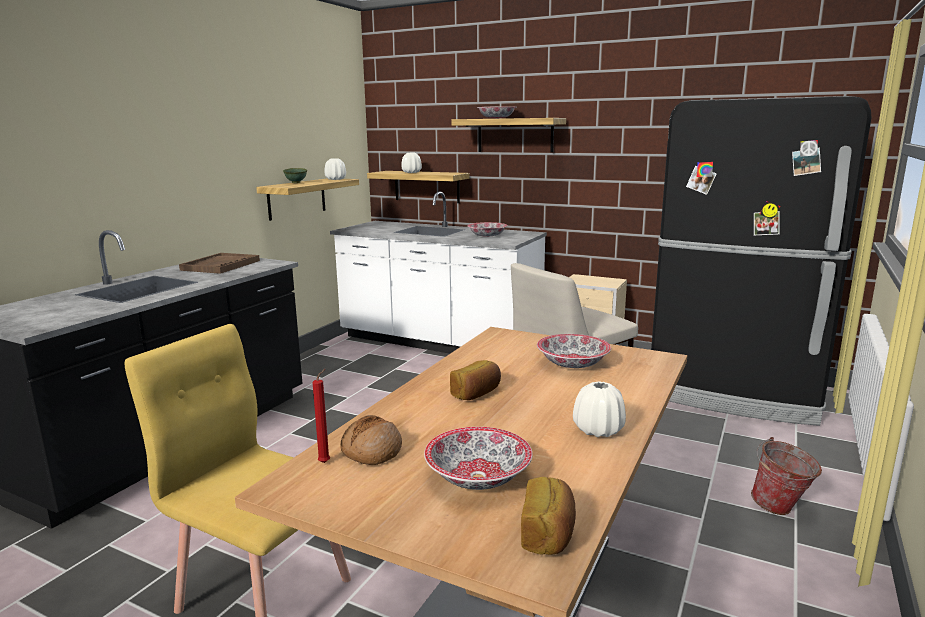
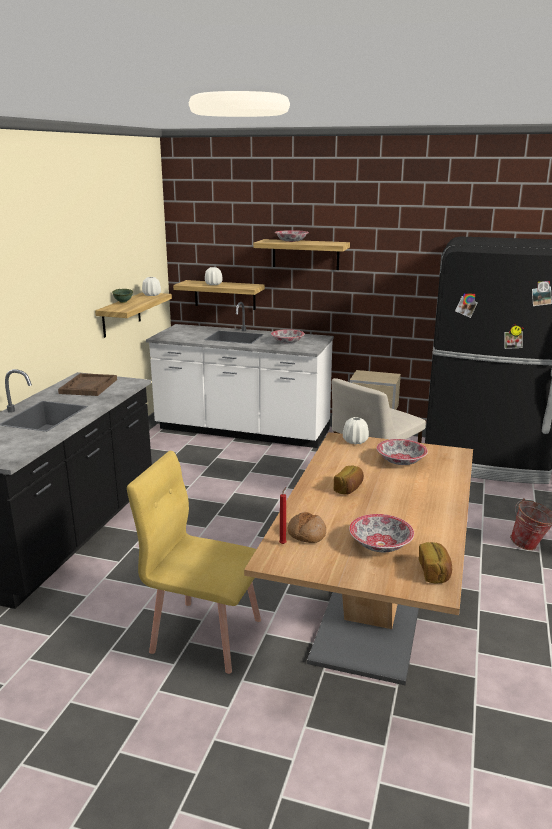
camera: 10 degrees left, 5 degrees up
(598, 430) = (436, 509): white vase -> white vase (355, 441)

